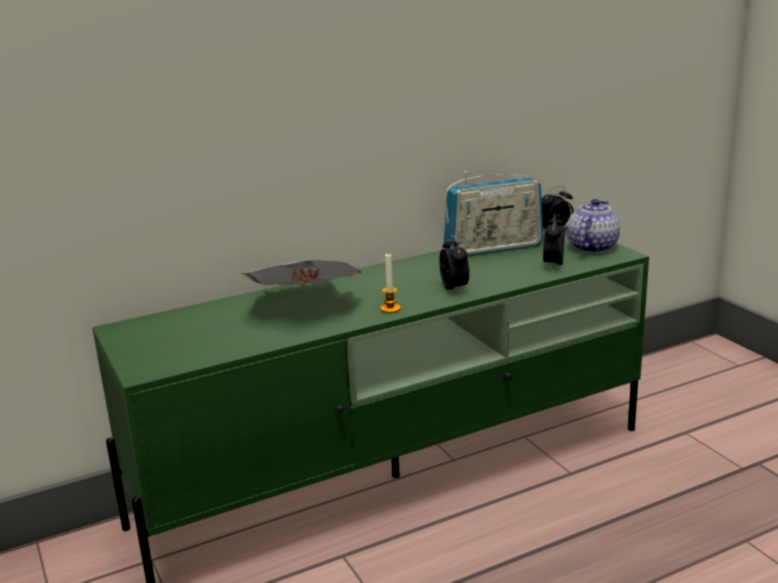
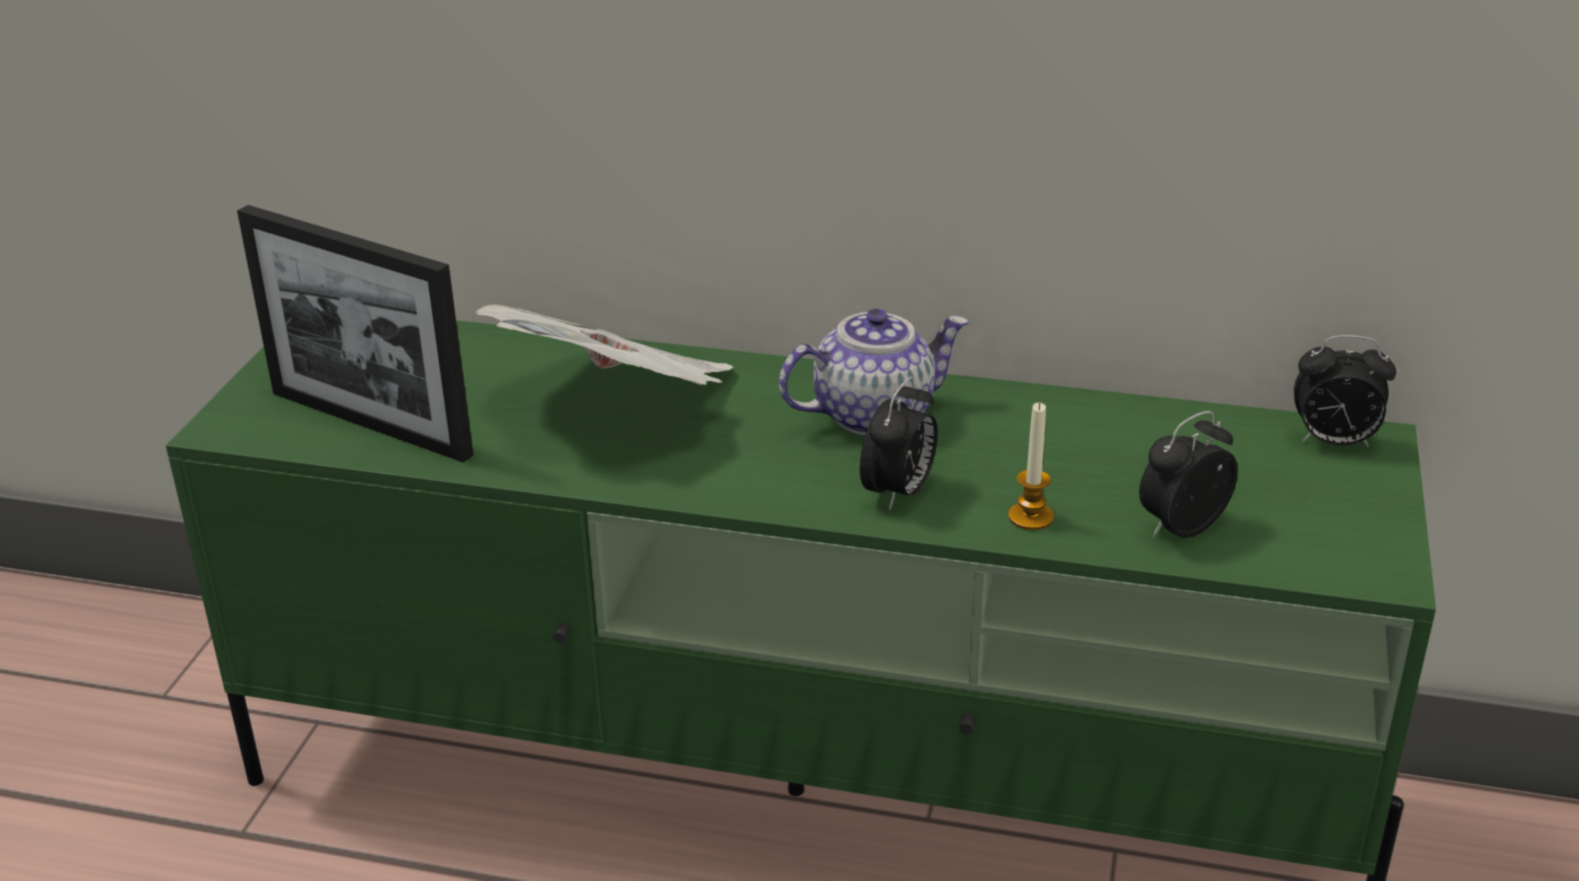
camera: 40 degrees right, 10 degrees up
(211, 346) = (370, 423): none -> picture frame
(390, 309) = (721, 484): candle -> candle (1030, 517)
(493, 248) = (1135, 426): radio -> none
(591, 247) = (1344, 520): teapot -> teapot (874, 413)

